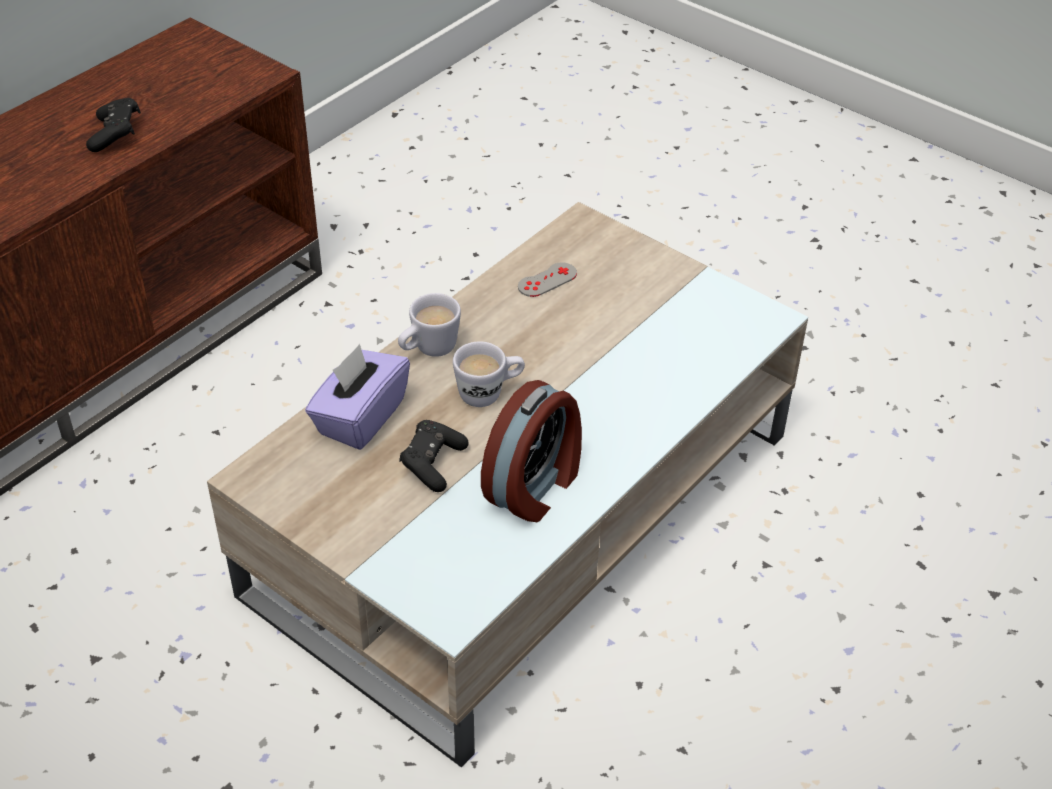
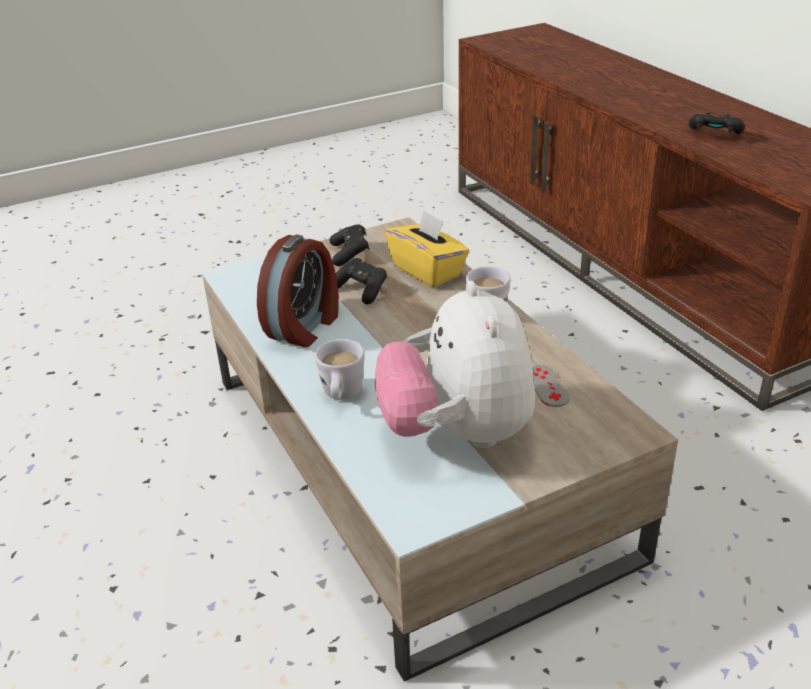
camera: 115 degrees right, 10 degrees down
(342, 507) = (350, 254): none -> black game controller
(360, 417) = (427, 271): purple tissue box -> yellow tissue box
(489, 393) = (416, 326): white mug -> white mug (341, 396)
(535, 487) = (305, 326): alarm clock -> alarm clock turned 120 degrees counterclockwise
(648, 319) = (457, 433): none -> plush toy

